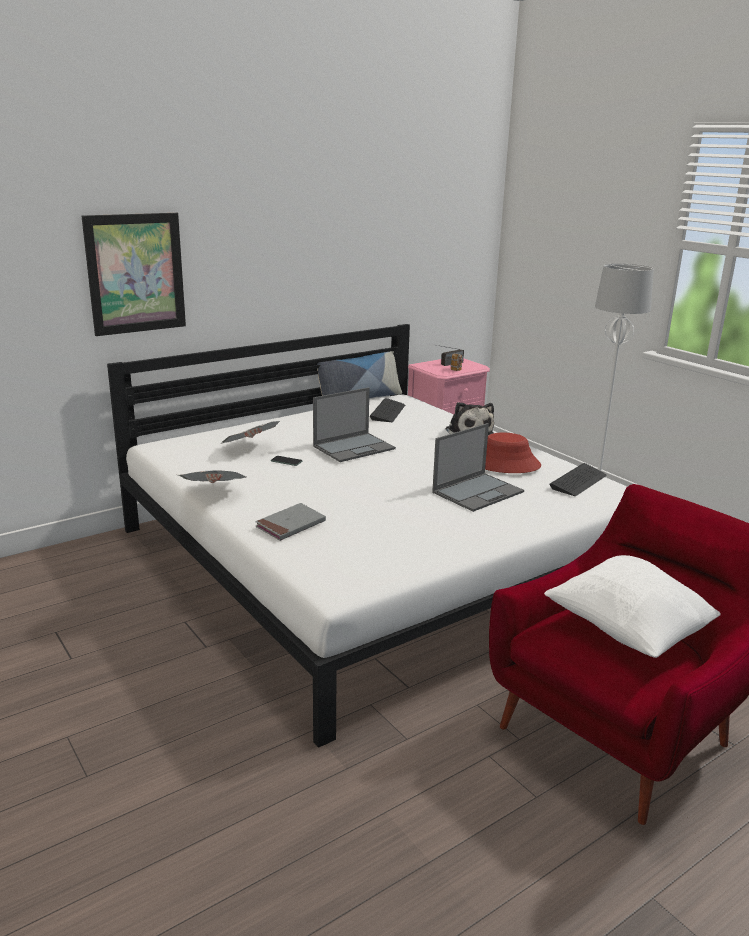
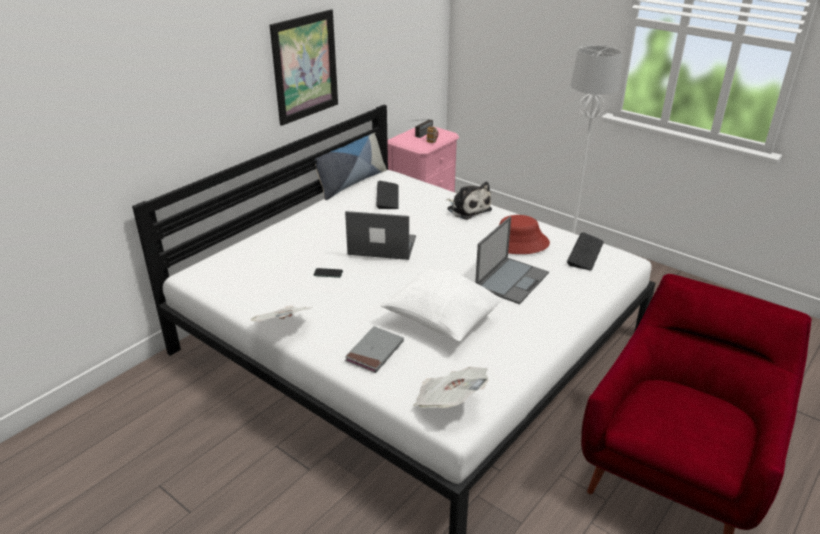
camera: 15 degrees left, 10 degrees up
(136, 273) = (145, 110): picture -> picture (305, 67)
(250, 447) = (285, 262): newspaper -> newspaper (449, 402)
(354, 447) = (381, 245): laptop -> laptop turned 120 degrees counterclockwise
(626, 631) = (692, 407): white pillow -> white pillow (441, 321)

